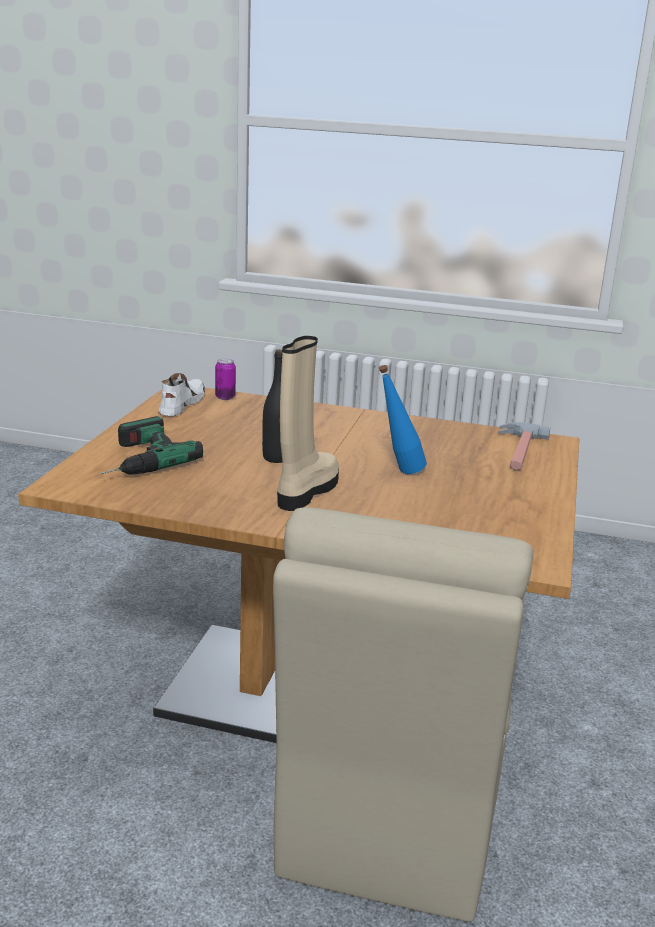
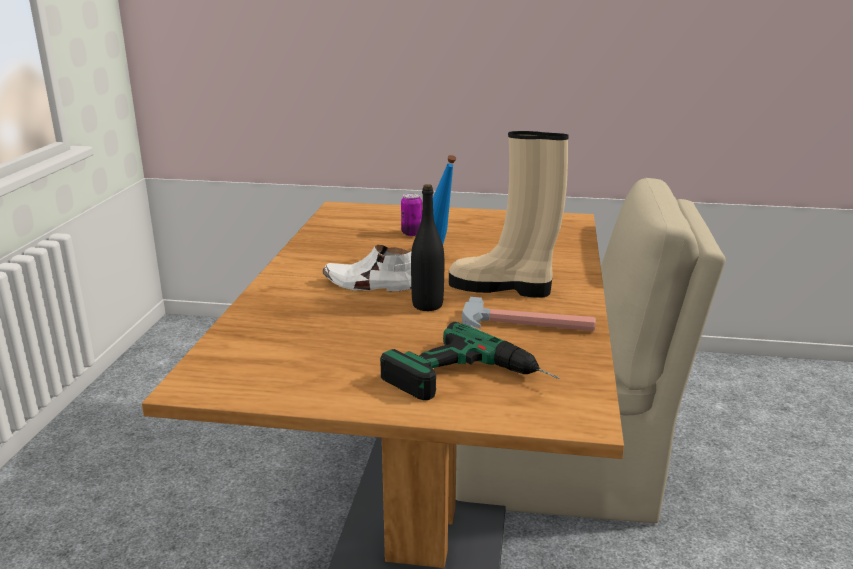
camera: 95 degrees left, 0 degrees up
(181, 404) = (255, 378): white shoe -> white shoe (369, 285)
(225, 397) = (222, 351): can -> can (411, 233)
(518, 450) = (365, 218): hammer -> hammer (527, 327)

